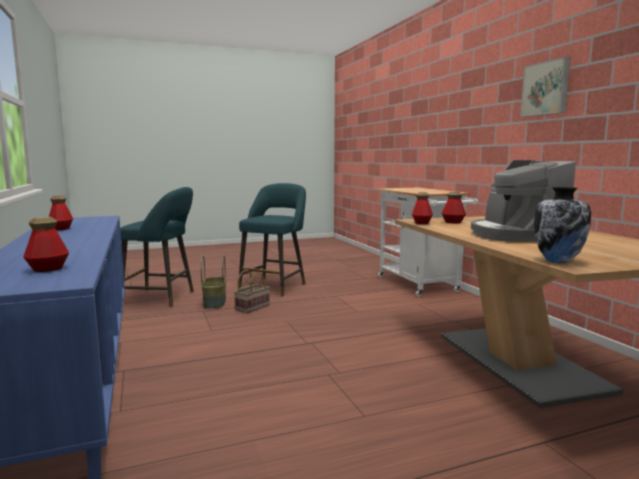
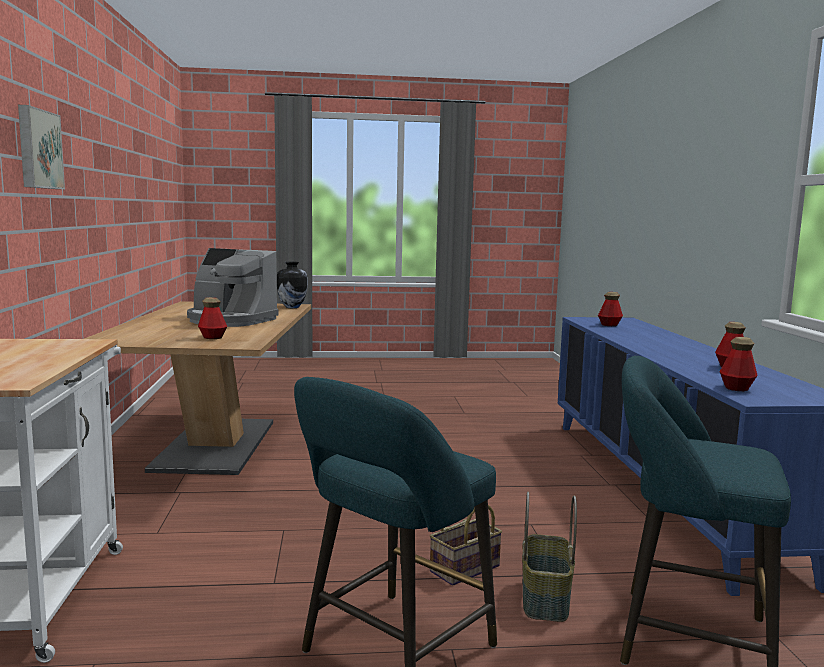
camera: 165 degrees left, 0 degrees up
(421, 223) = (254, 339): bottle -> bottle (736, 388)
(514, 235) = (230, 320): coffee machine -> coffee machine turned 105 degrees clockwise

